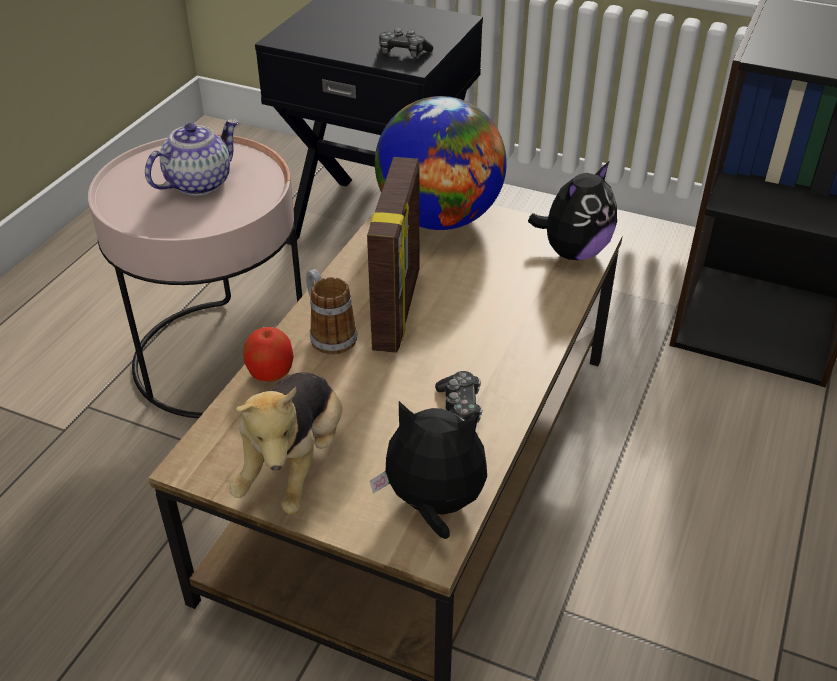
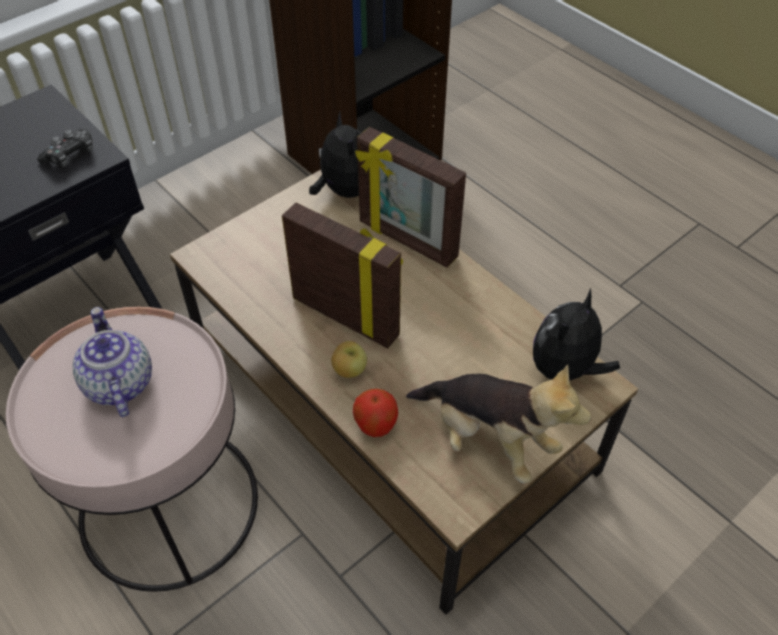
camera: 65 degrees left, 10 degrees up
(328, 334) = (349, 370): mug -> apple
(439, 218) = (244, 247): globe -> none
(458, 410) = (479, 322): game controller -> none
(537, 318) = (407, 241): none -> picture frame

